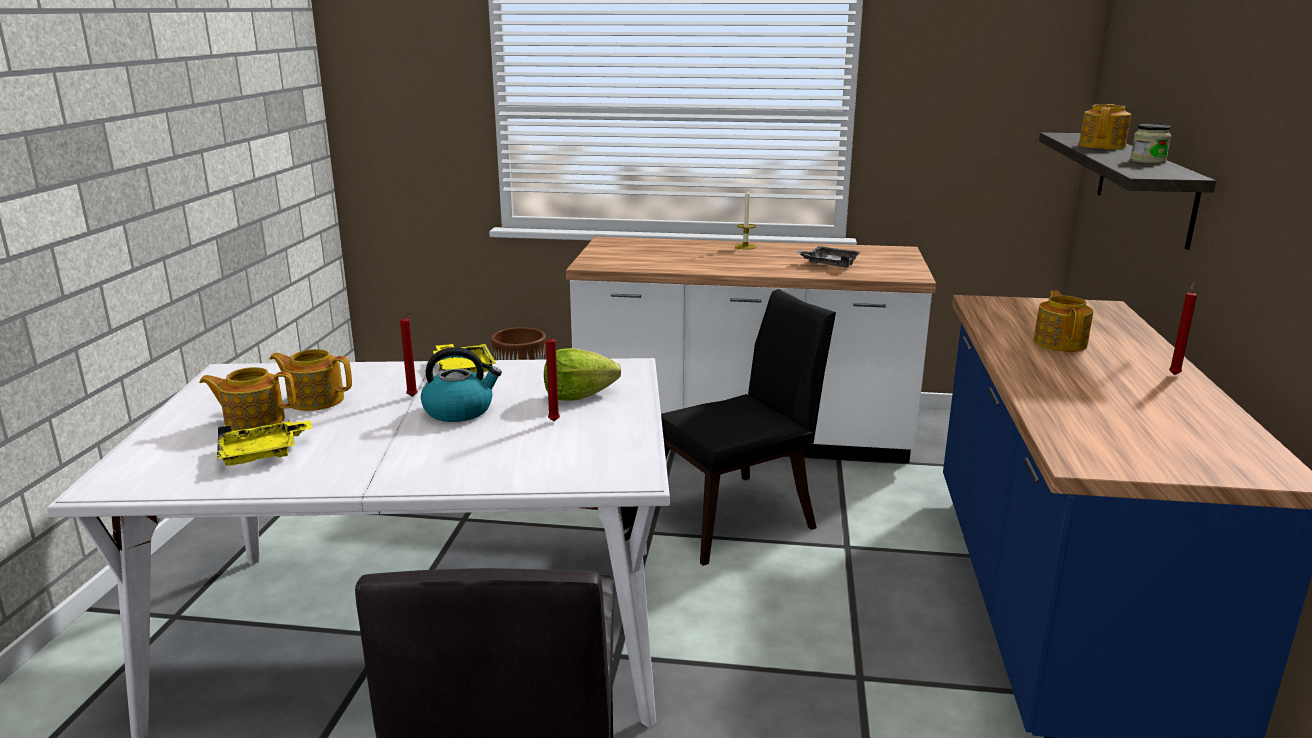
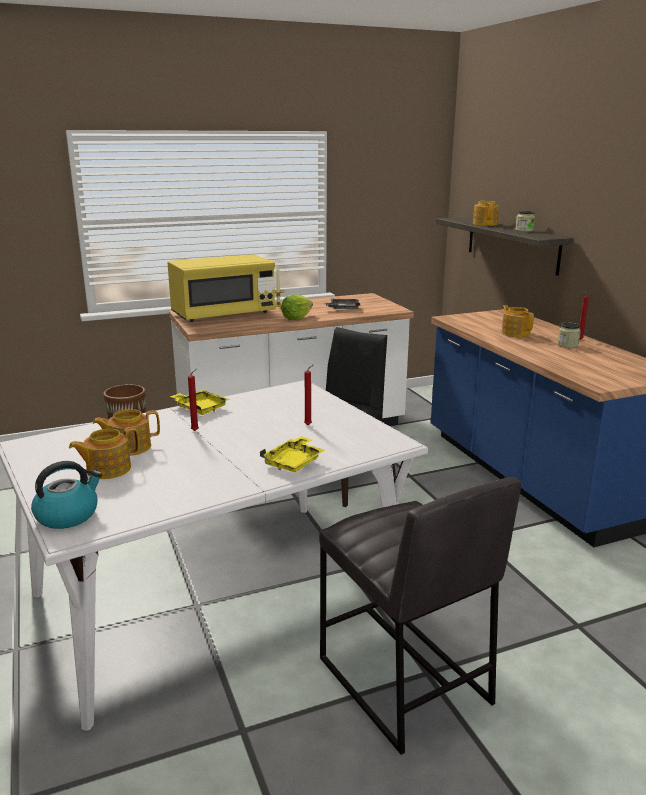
camera: 30 degrees left, 0 degrees up
(263, 454) = (153, 486): yellow tray -> yellow tray (294, 462)
(459, 410) = (240, 432): kettle -> kettle (68, 515)
(578, 396) = (298, 408): lettuce -> lettuce (296, 318)
(651, 250) = (223, 314): none -> yellow microwave
(1131, 380) = (568, 345): none -> jar

